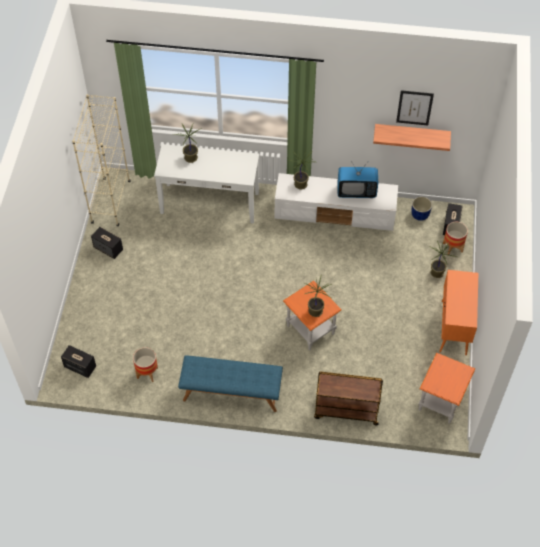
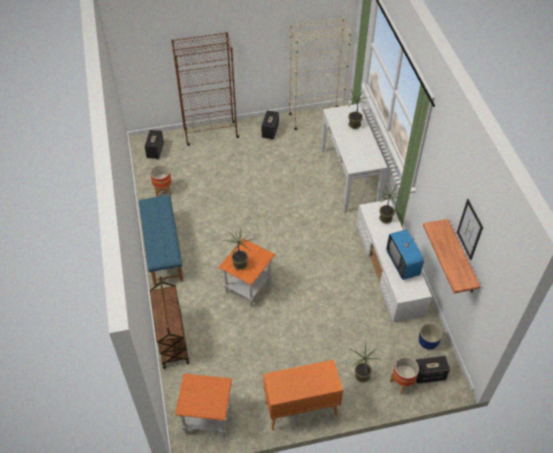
camera: 70 degrees right, 5 degrees down
(81, 305) = (210, 133): none -> brown bookcase

